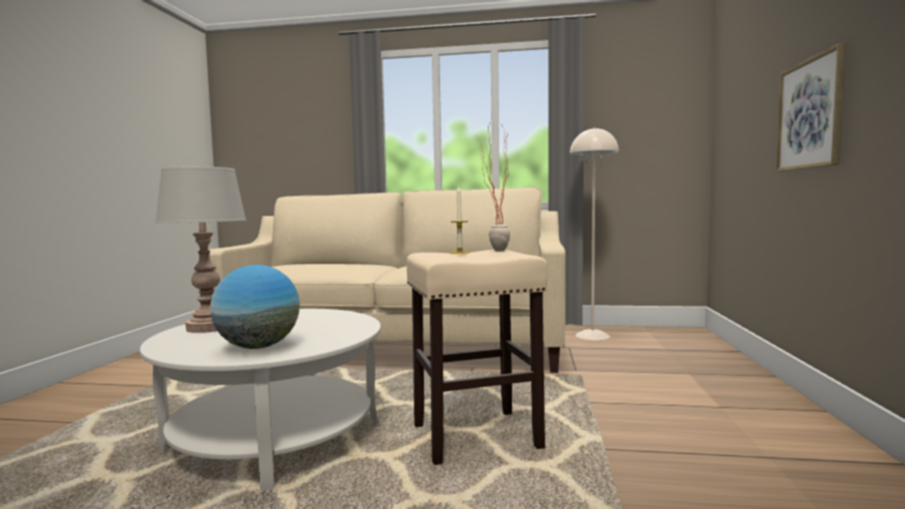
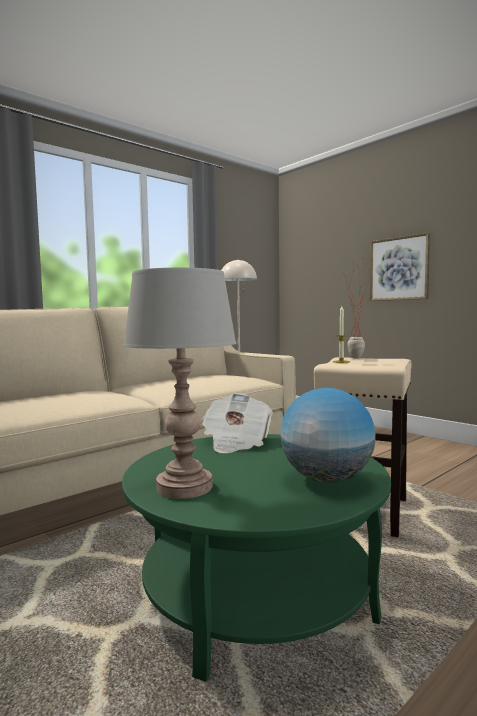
camera: 50 degrees left, 0 degrees up
(275, 437) = (256, 590): white coffee table -> green coffee table
(331, 316) = (236, 442): none -> newspaper

